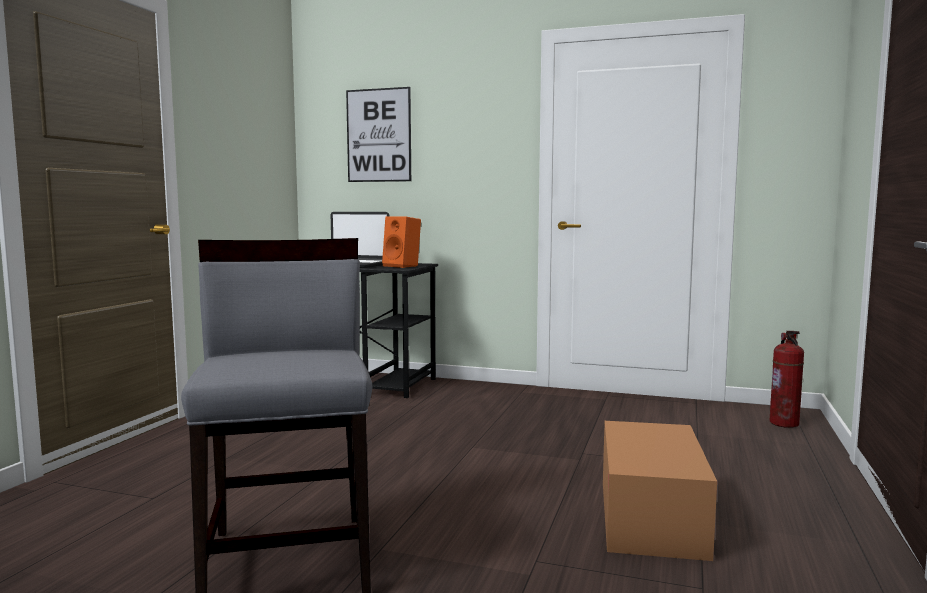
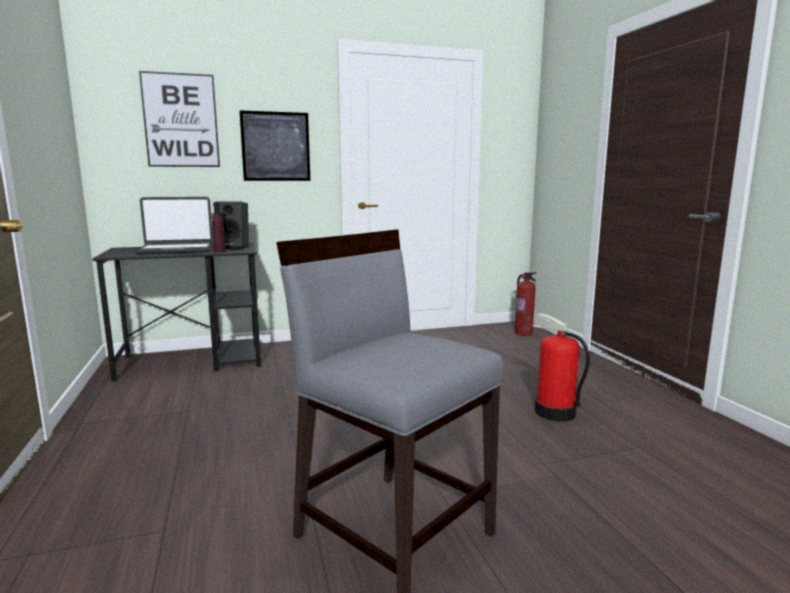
camera: 35 degrees left, 5 degrees up
(377, 268) = (219, 251): none -> purple bottle
(403, 266) = (234, 247): orange speaker -> black speaker
(467, 157) = (275, 146): none -> picture
(650, 517) = (554, 412): cardboard box -> fire extinguisher

